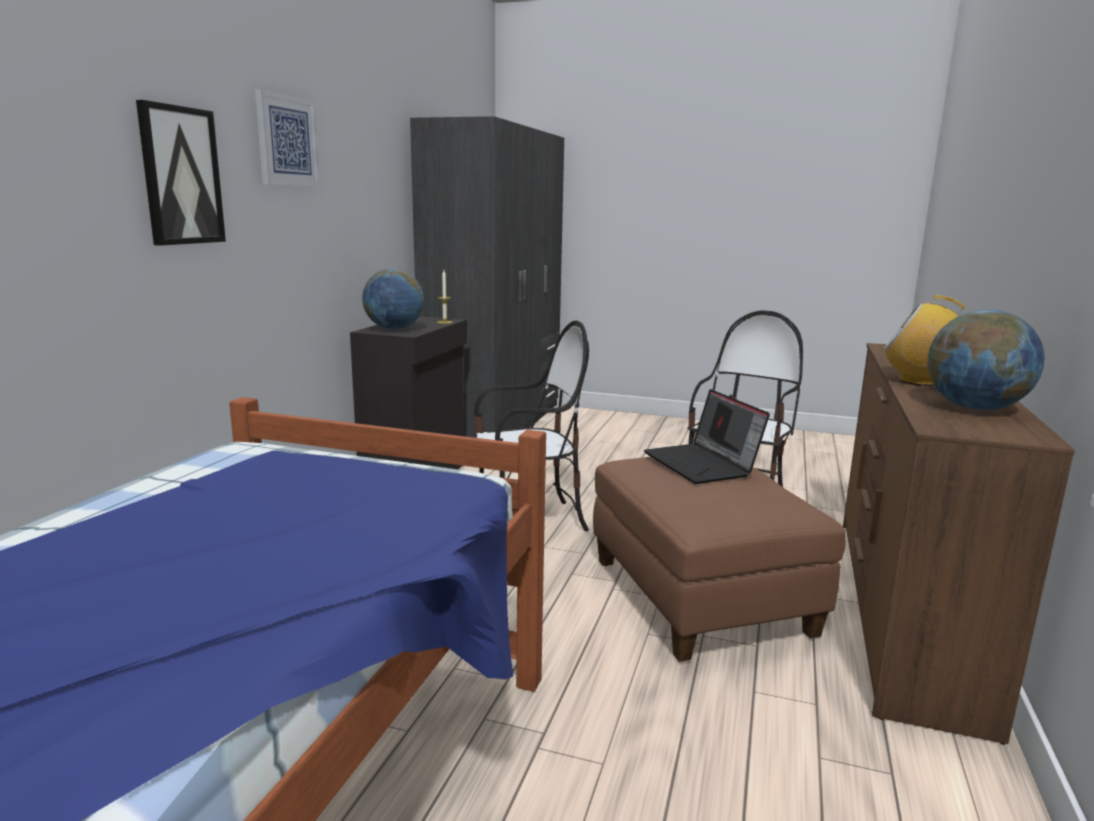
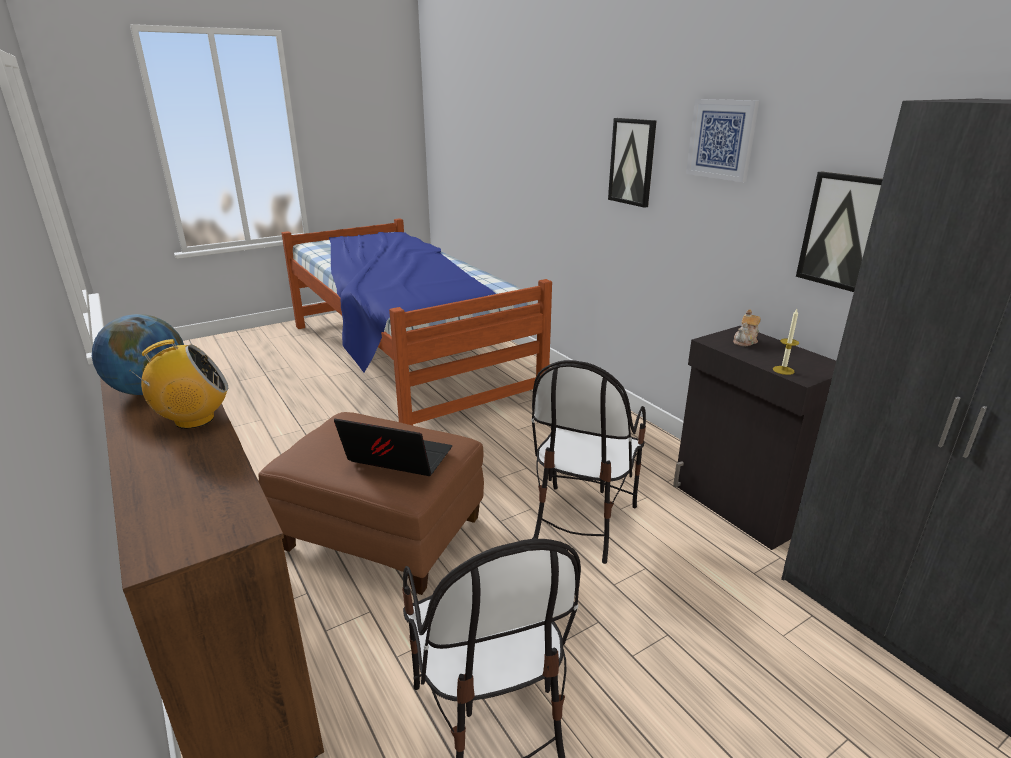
camera: 130 degrees right, 10 degrees up
(377, 217) = (843, 231): none -> picture
(394, 329) = (745, 341): globe -> teapot

